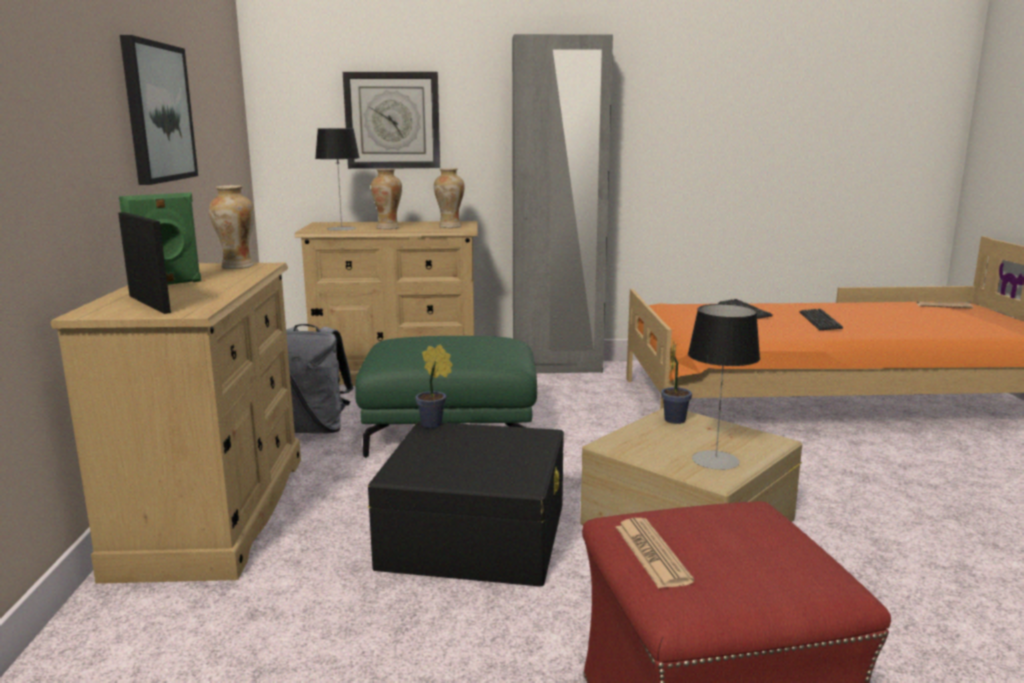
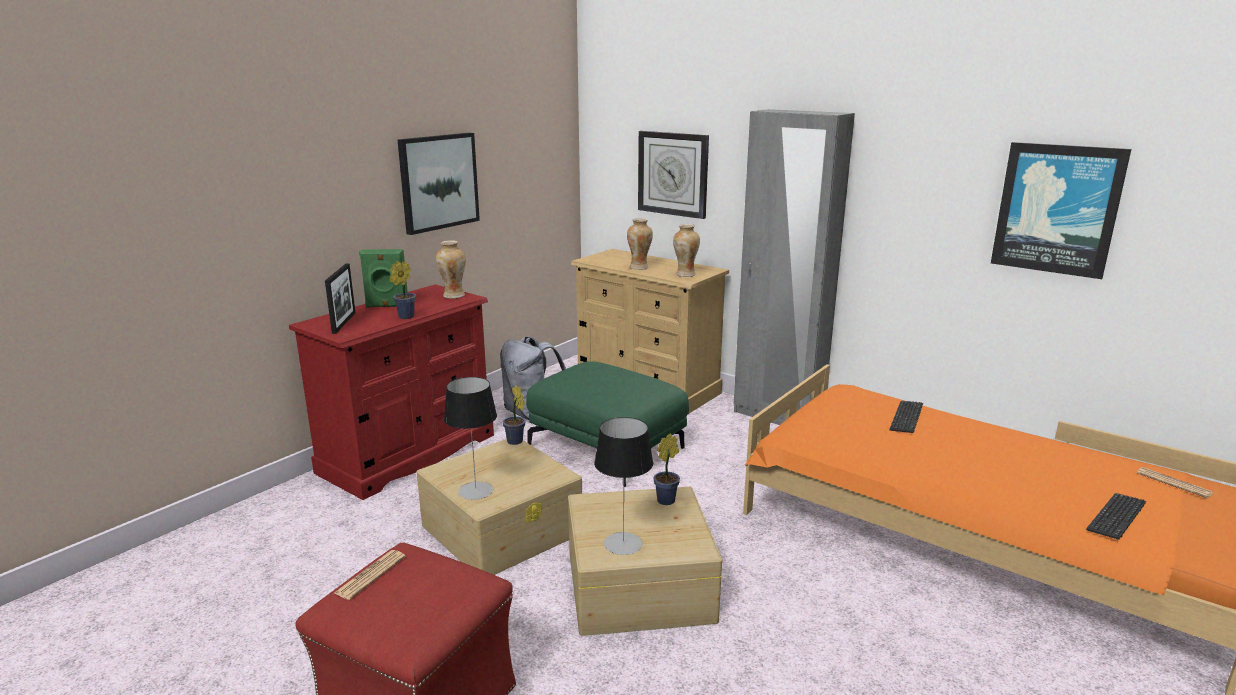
camera: 40 degrees right, 5 degrees up
(215, 512) = (408, 453): beige dresser -> red dresser
(229, 287) = (404, 317): none -> potted plant
(341, 229) = (607, 262): table lamp -> table lamp (475, 491)
(475, 533) = (503, 528): black storage box -> beige storage box
(786, 115) = (1057, 209): none -> picture
(820, 321) = (954, 454): keyboard -> keyboard (1116, 517)

